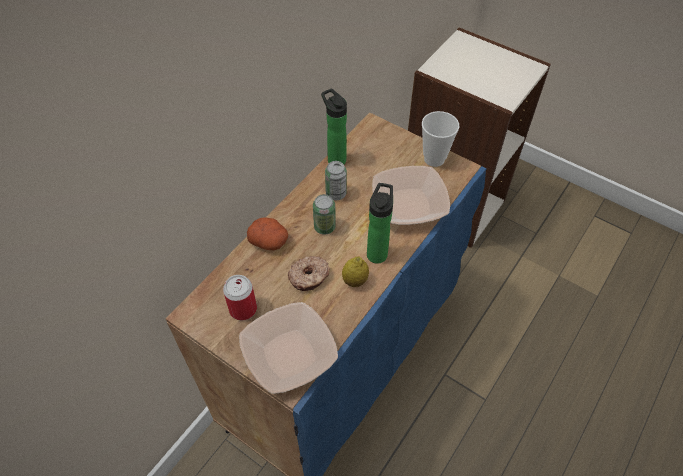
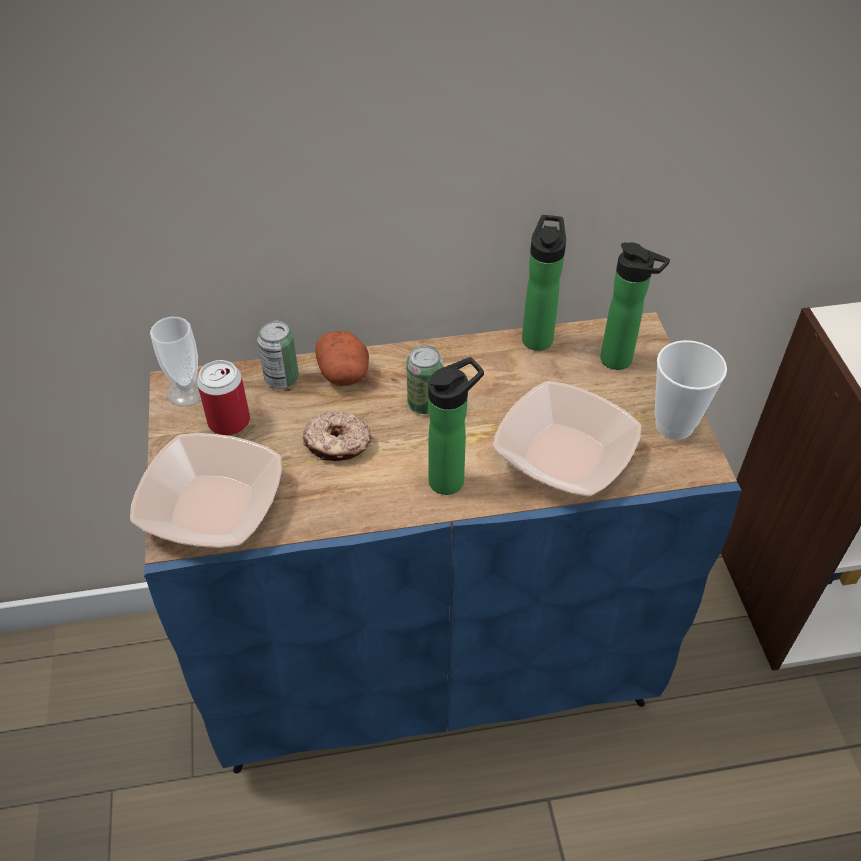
camera: 45 degrees right, 5 degrees down
(201, 312) = (187, 391): none -> cup
(336, 194) = (487, 376): can -> can (281, 378)
(355, 280) = (382, 488): lemon -> none
(382, 145) = (620, 361): none -> bottle

